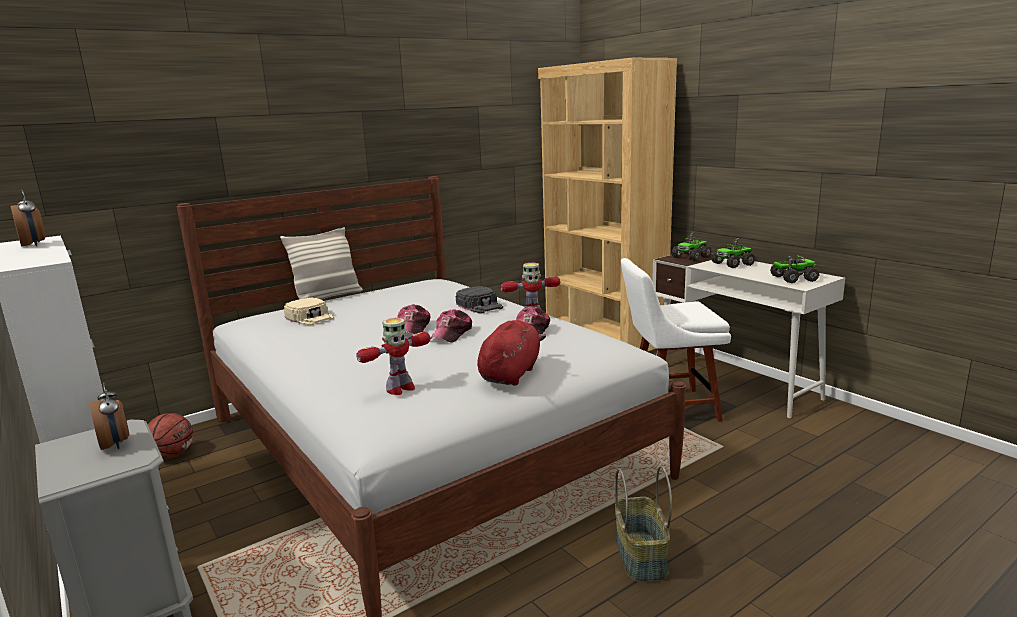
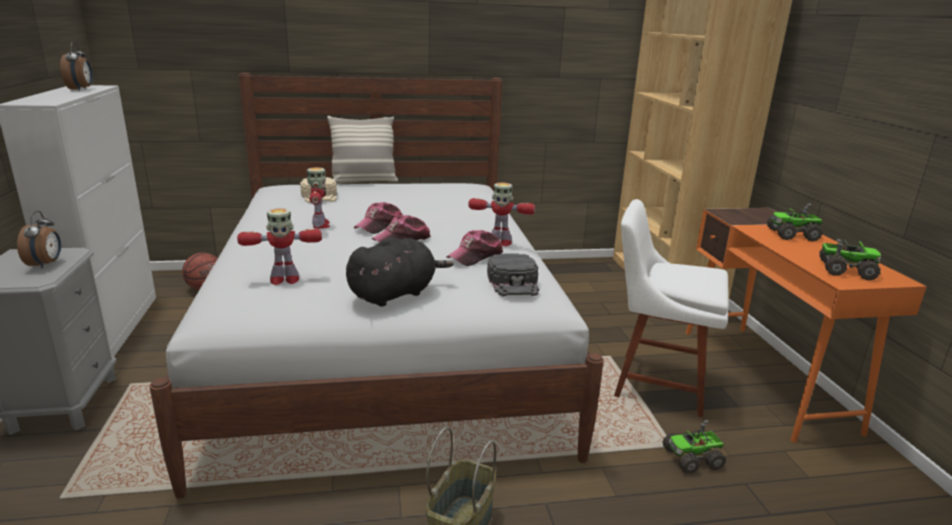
camera: 25 degrees right, 5 degrees up
(356, 340) = (320, 225): none -> toy robot
(480, 305) = (469, 218): black cap -> black cap (513, 282)
(511, 374) = (395, 294): red plush toy -> black plush toy
(691, 257) = (753, 216): toy truck -> toy truck (693, 458)
(734, 382) = (765, 378): white desk -> orange desk

